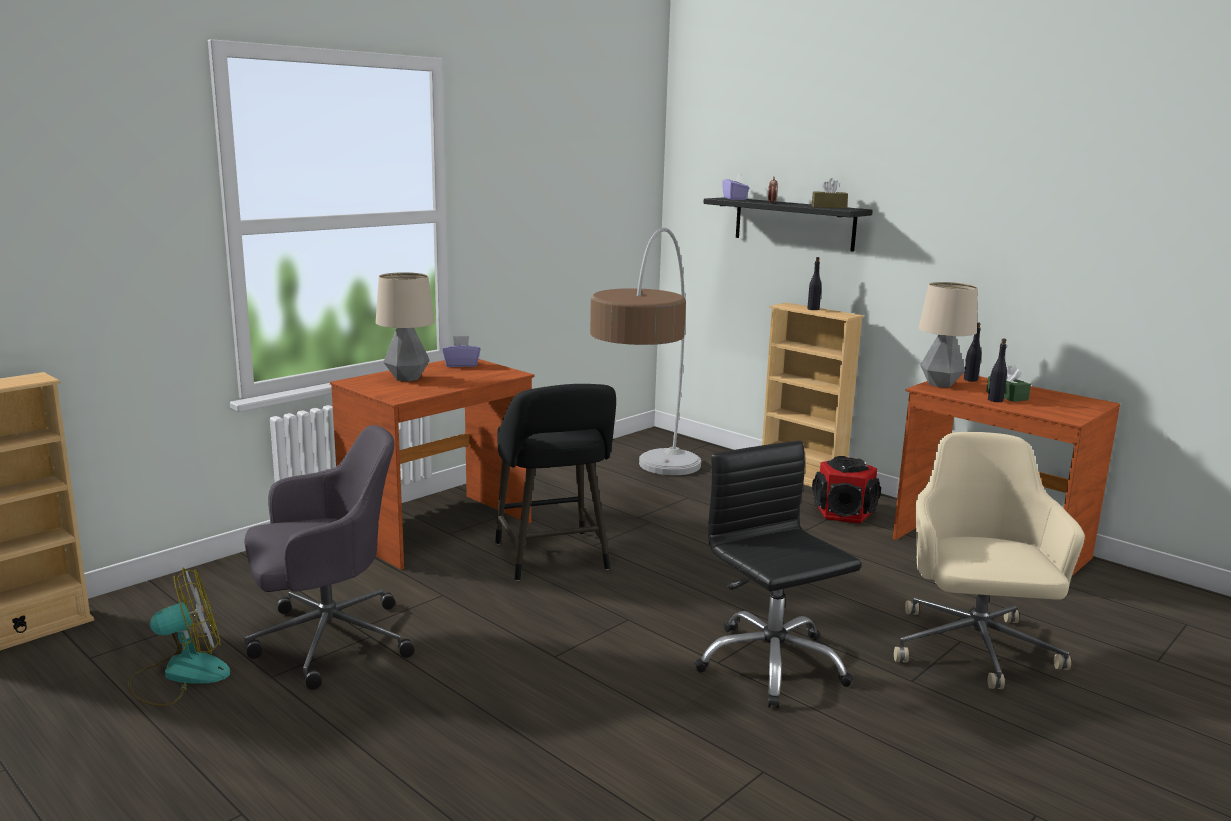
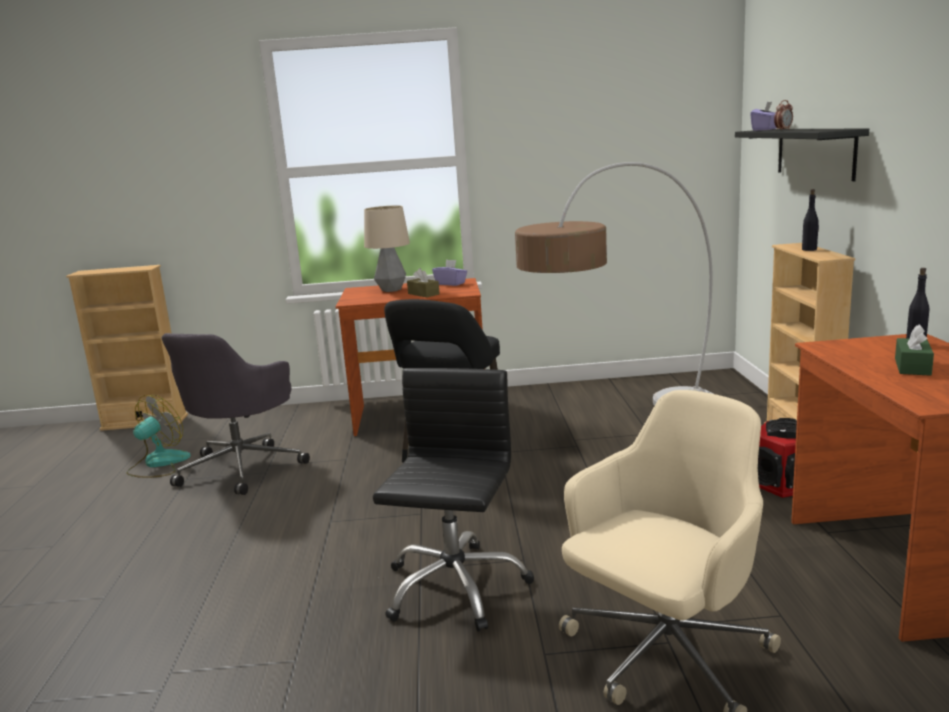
camera: 45 degrees right, 0 degrees up
(180, 675) = (158, 464): fan -> fan turned 75 degrees counterclockwise
(326, 641) = (243, 467): grey office chair -> grey office chair turned 90 degrees clockwise
(829, 207) = (822, 129): brown tissue box -> brown tissue box (423, 294)
(940, 384) = (853, 344): table lamp -> none
(995, 400) = (877, 369): black bottle -> none

